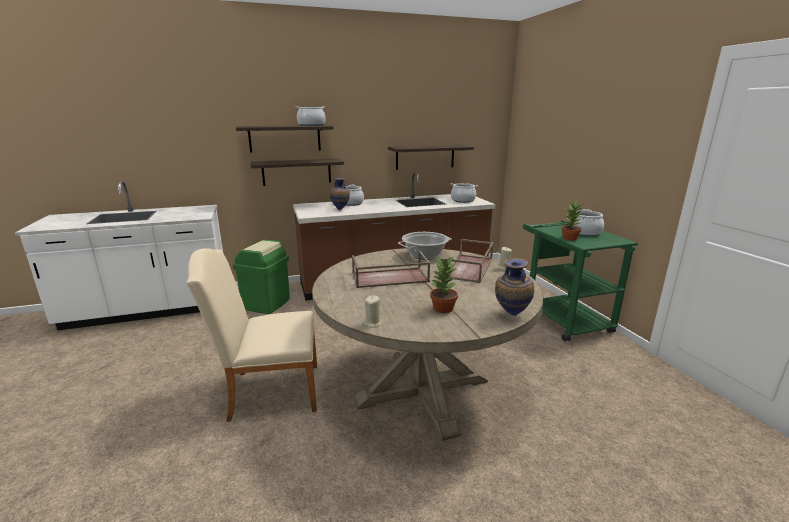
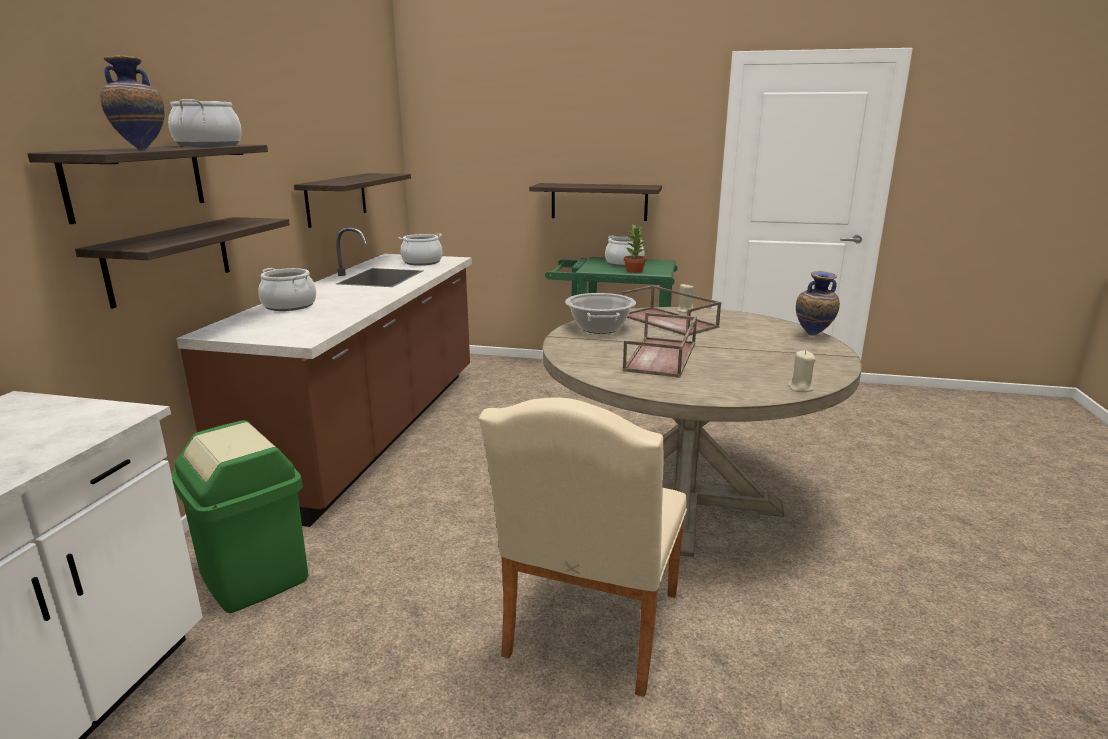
camera: 60 degrees left, 0 degrees up
(340, 209) = (315, 316): vase -> vase (142, 149)
(442, 308) = (778, 354): potted plant -> none
(596, 181) = (599, 201): none -> shelf

